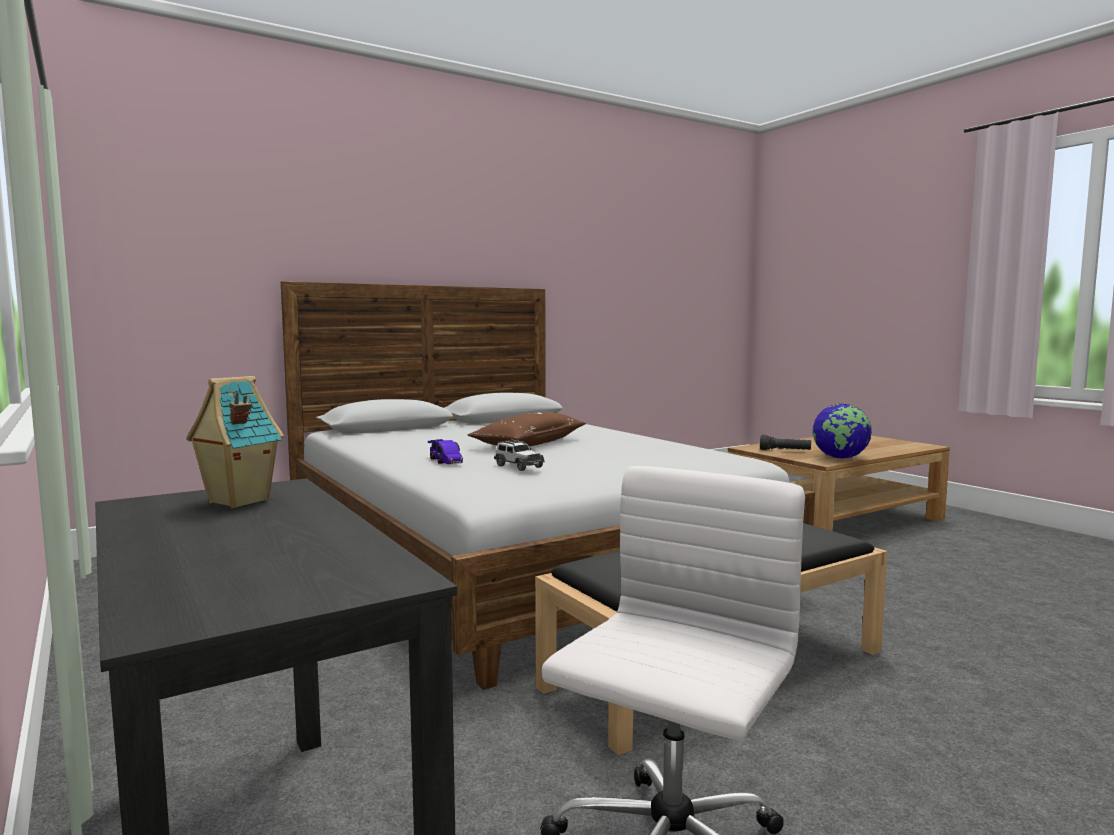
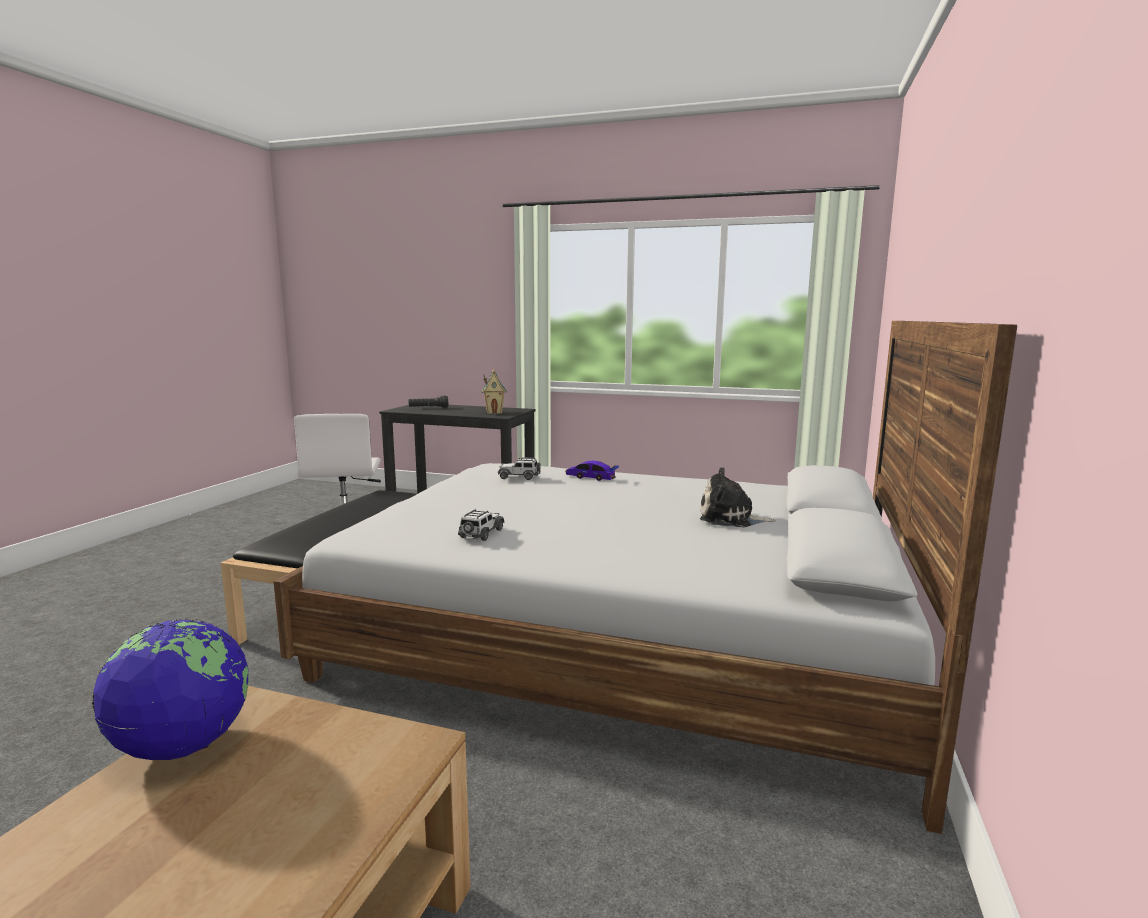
camera: 140 degrees right, 5 degrees up
(470, 431) = (730, 519): none -> plush toy
(530, 443) = (602, 510): brown pillow -> none
(649, 446) = (481, 534): none -> toy car
(785, 451) = (319, 754): black flashlight -> black flashlight (428, 408)

